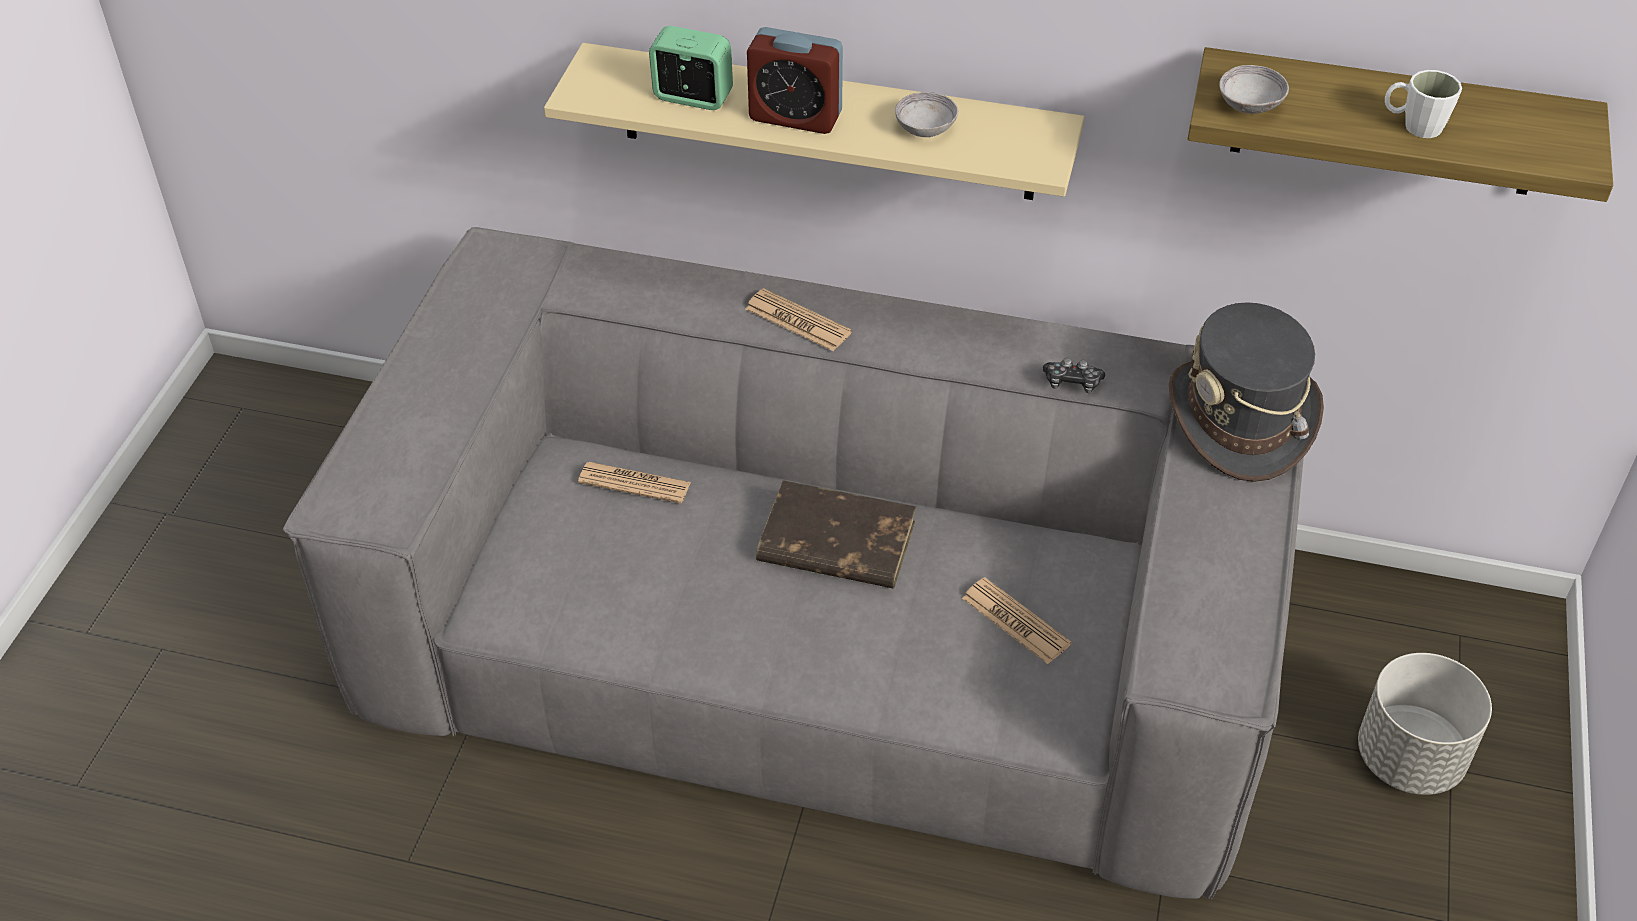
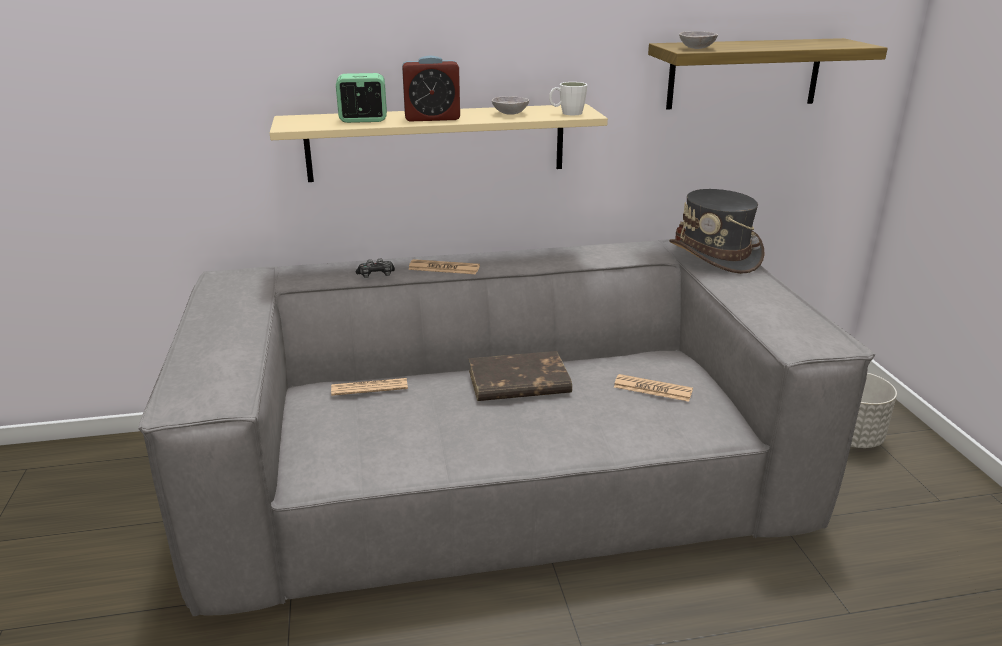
camera: 25 degrees left, 20 degrees down
(1072, 382) = (617, 260): game controller -> game controller (376, 275)
(1413, 126) = (778, 46): white mug -> white mug (567, 113)

